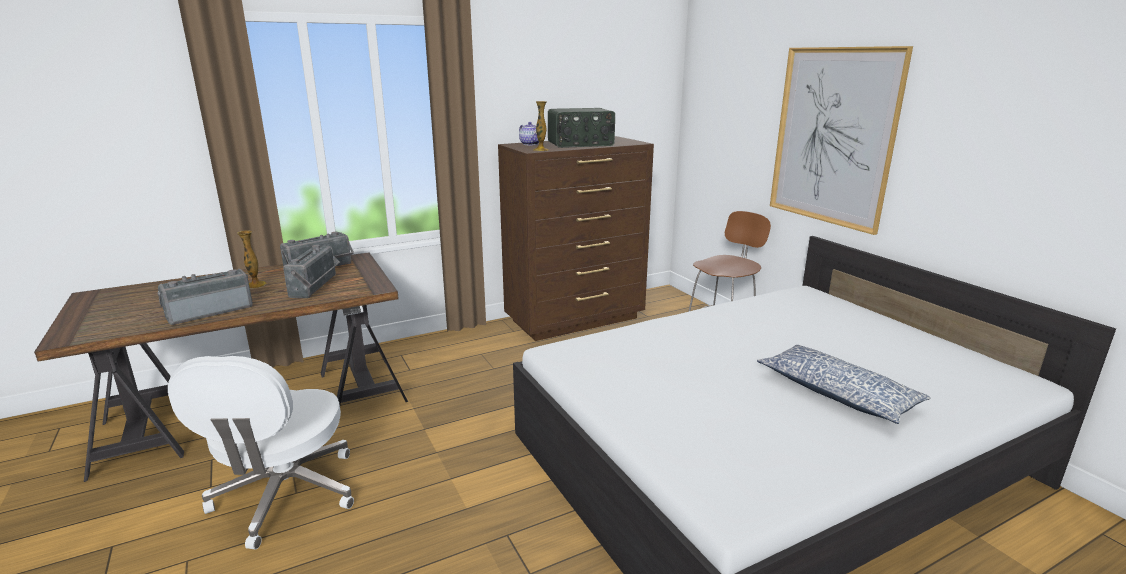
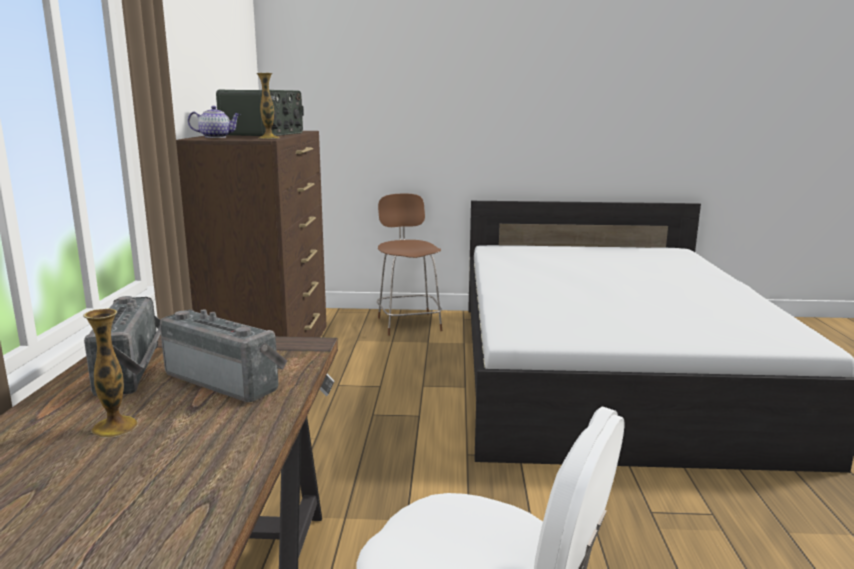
camera: 60 degrees left, 5 degrees down
(210, 311) = (202, 479): radio -> none
(833, 137) = (475, 110): picture -> none
(836, 393) = (666, 283): pillow -> none

